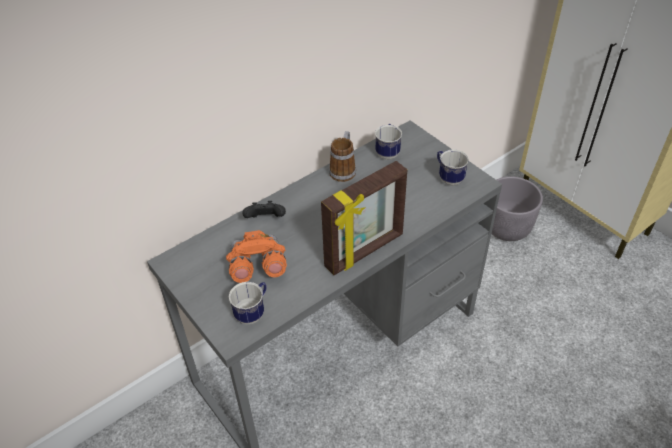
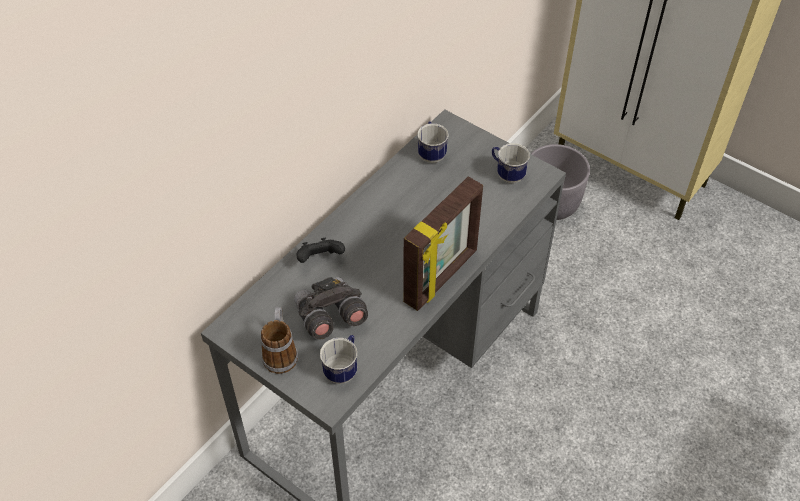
camera: 15 degrees left, 5 degrees up
(257, 268) = (330, 317): orange binoculars -> grey binoculars
(343, 169) = (388, 183): mug -> mug (281, 352)

